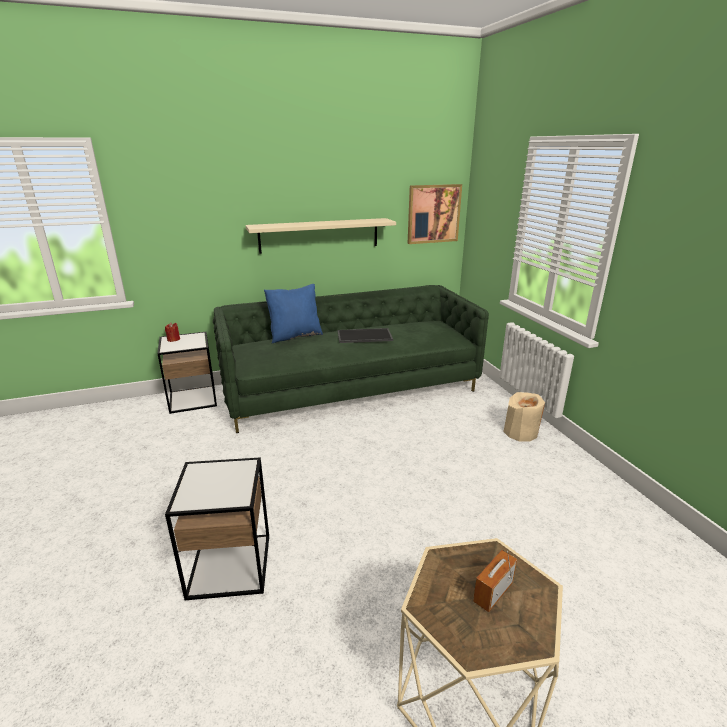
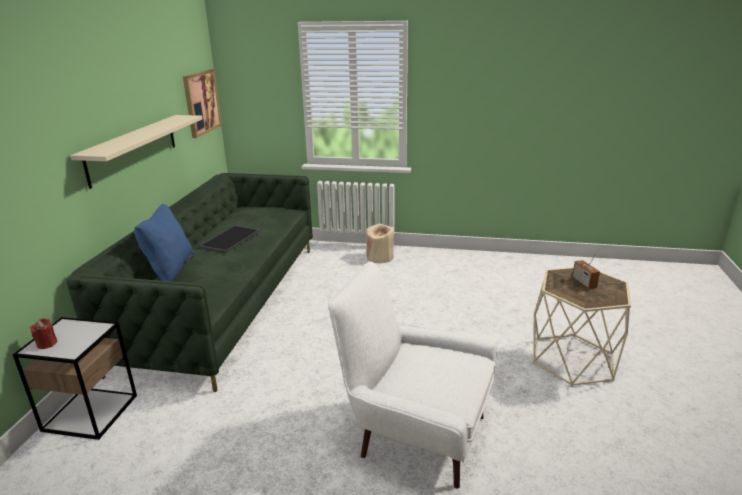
camera: 60 degrees left, 0 degrees up
(230, 565) = (415, 433): side table -> white armchair

